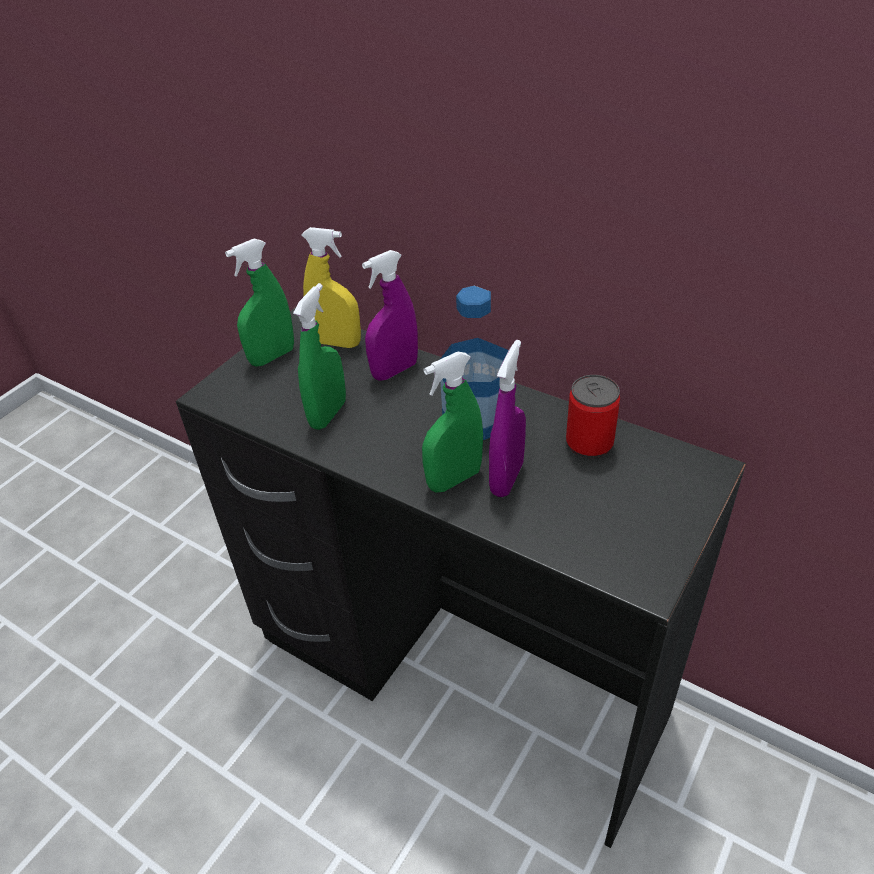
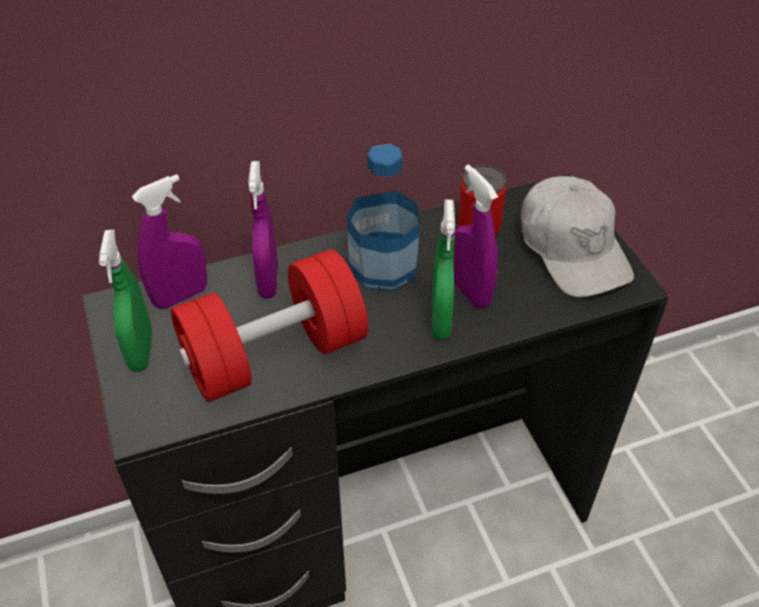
camera: 55 degrees left, 5 degrees up
(328, 414) = (274, 354): green spray bottle -> red dumbbell
(337, 343) = (180, 296): yellow spray bottle -> purple spray bottle
(641, 516) = (572, 249): none -> white cap

